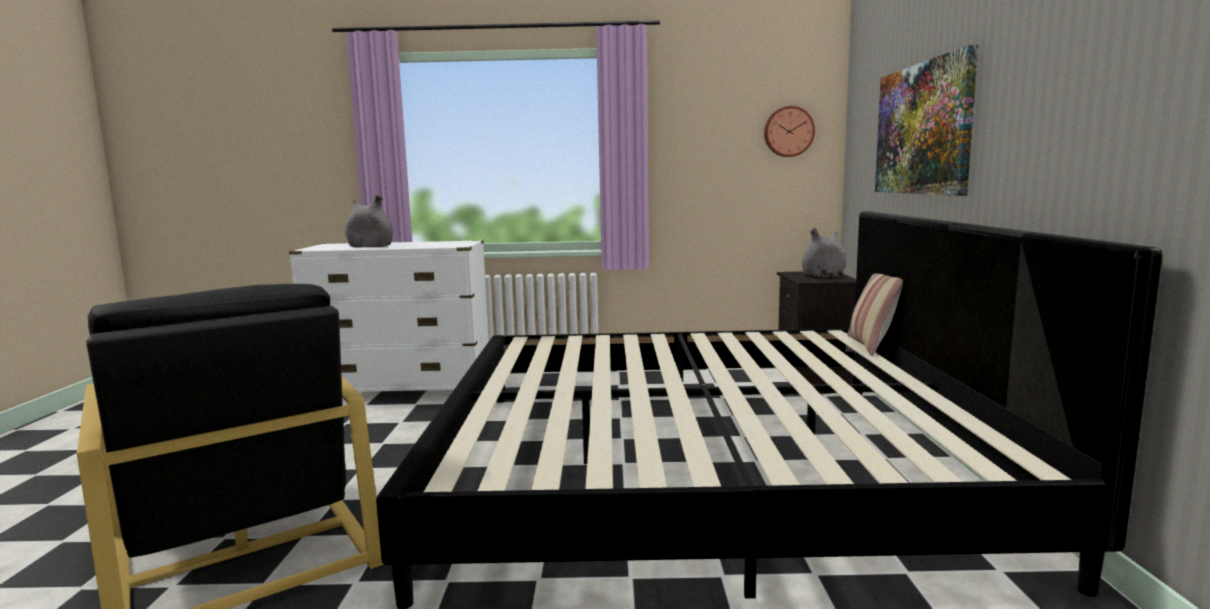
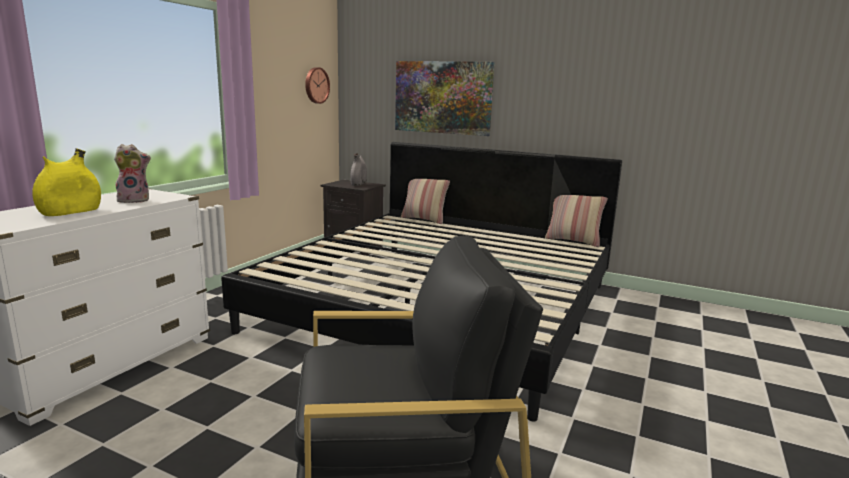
camera: 65 degrees left, 5 degrees up
(370, 246) = (70, 212): grey vase -> yellow vase
(428, 245) = (135, 200): none -> plush toy
(1031, 445) = (573, 241): none -> pillow

